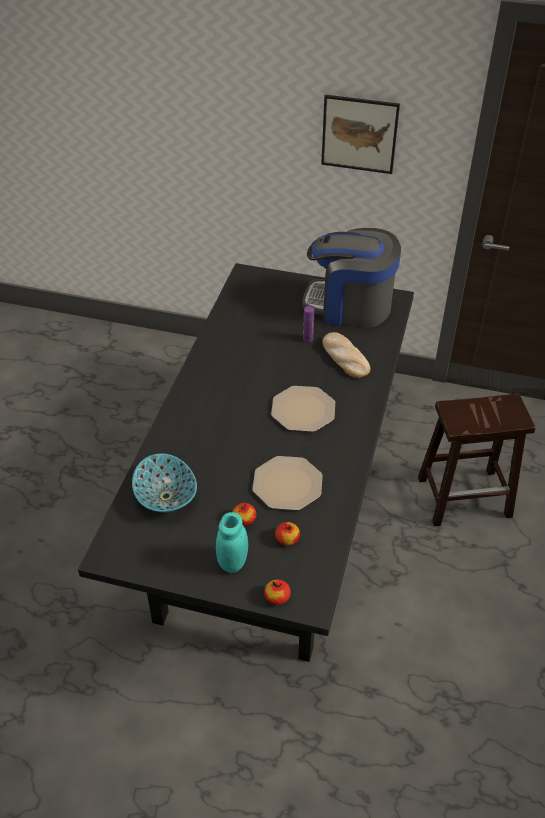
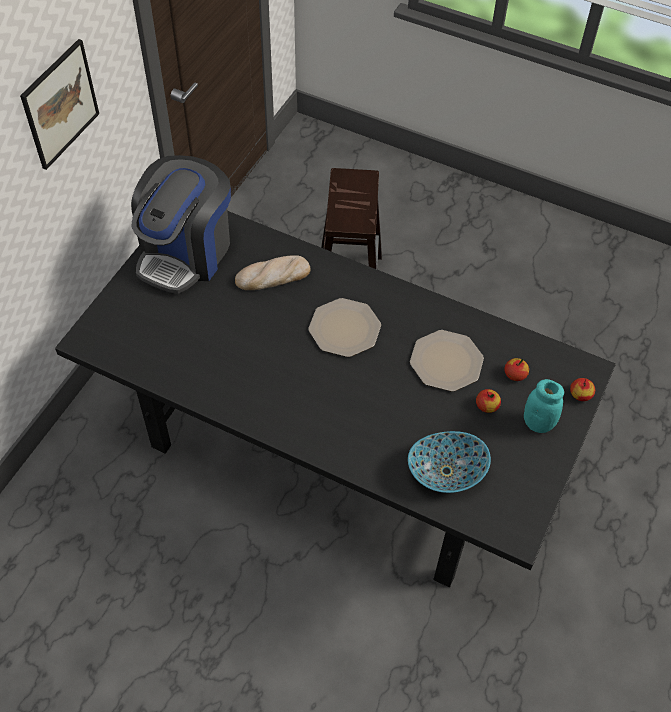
camera: 80 degrees left, 10 degrees up
(308, 339) = (231, 302): purple bottle -> none

